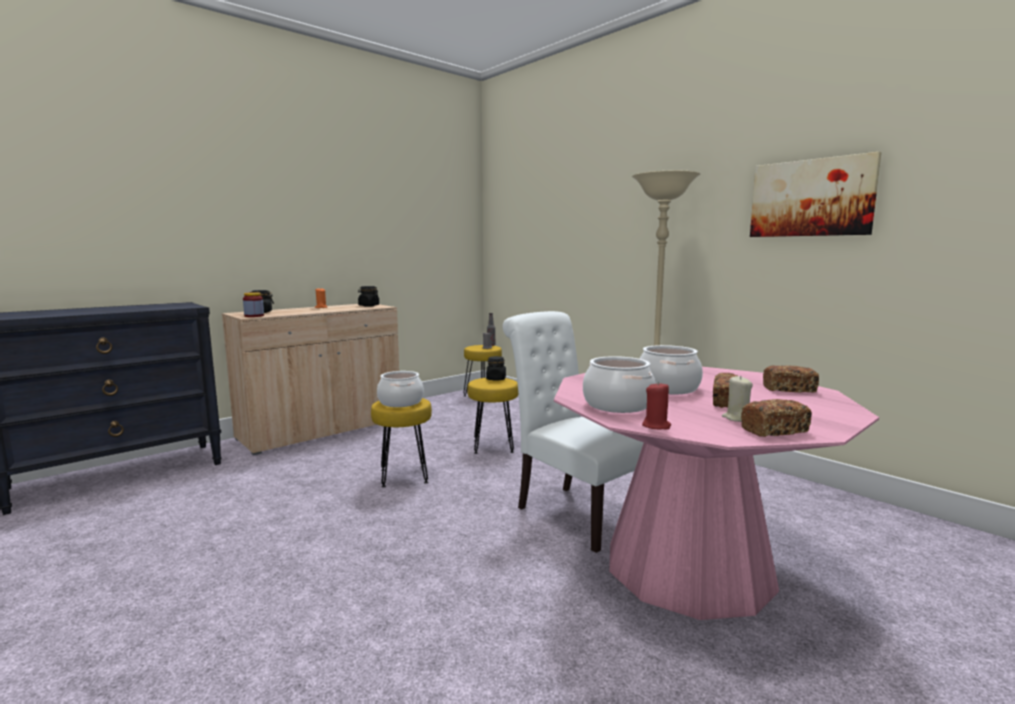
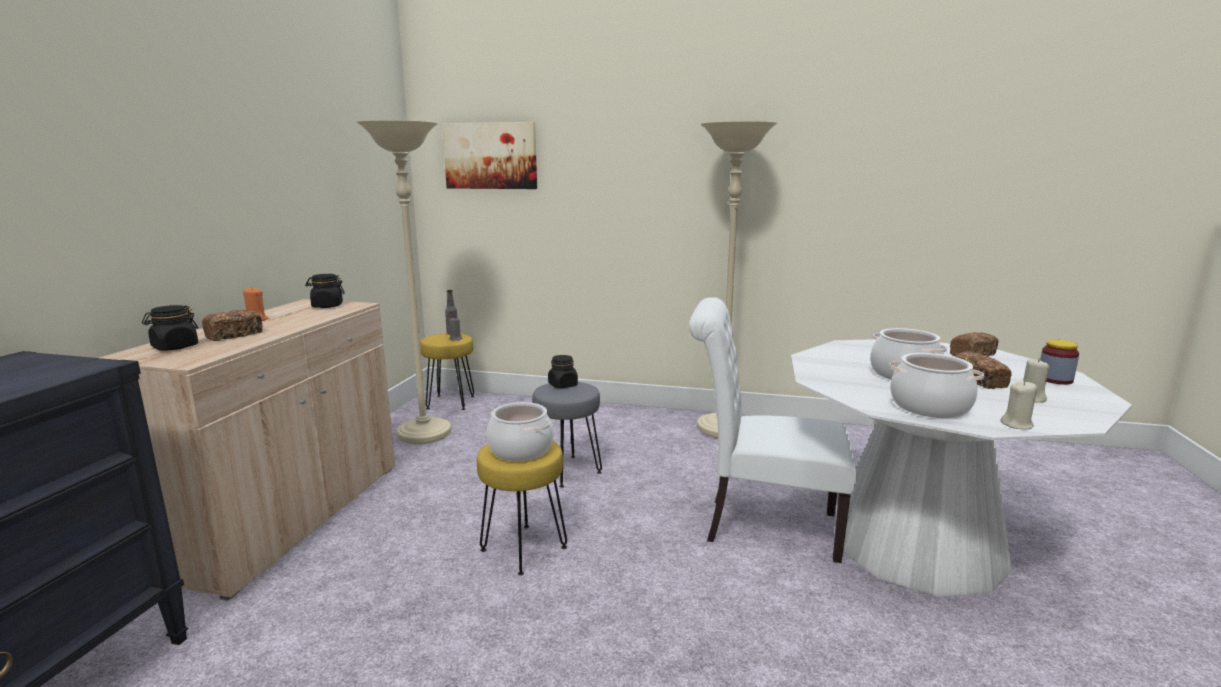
camera: 35 degrees left, 5 degrees up
(254, 316) = (193, 358): jar -> jar (1054, 379)
(442, 408) = (424, 434): none -> beige floor lamp
(492, 446) = (566, 471): yellow stool -> grey stool
(656, 426) = (1017, 425): red candle -> beige candle
(688, 566) = (916, 544): pink dining table -> white dining table
(774, 430) = (1080, 405): bread -> bread (234, 335)
(811, 198) = (875, 157): picture -> picture (491, 156)

